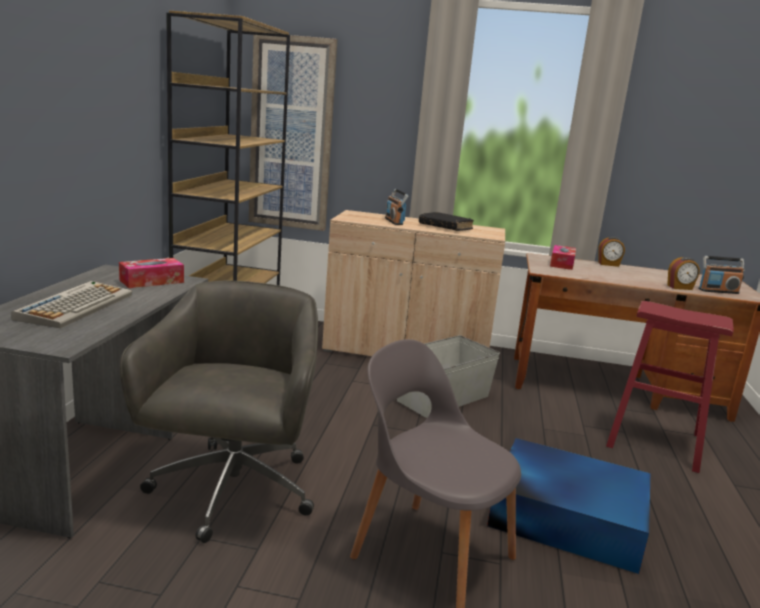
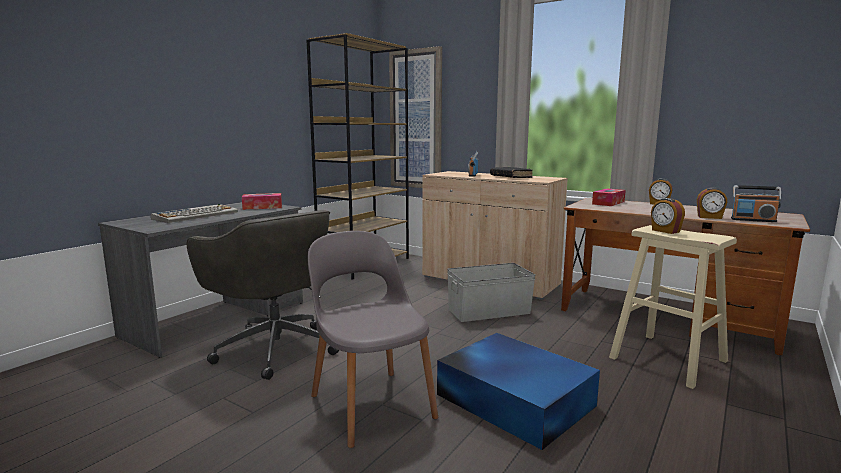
camera: 25 degrees right, 5 degrees down
(231, 492) = (274, 348): grey office chair -> grey office chair turned 105 degrees clockwise
(654, 440) = (667, 359): red stool -> beige stool
(668, 311) = (665, 231): none -> alarm clock

